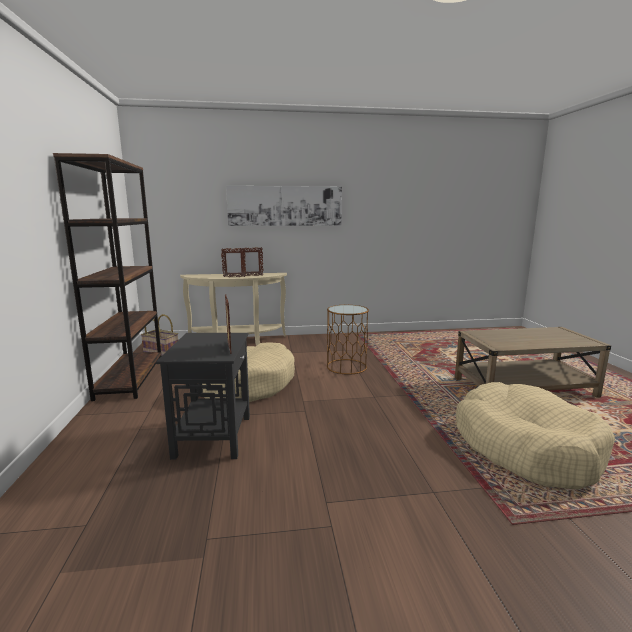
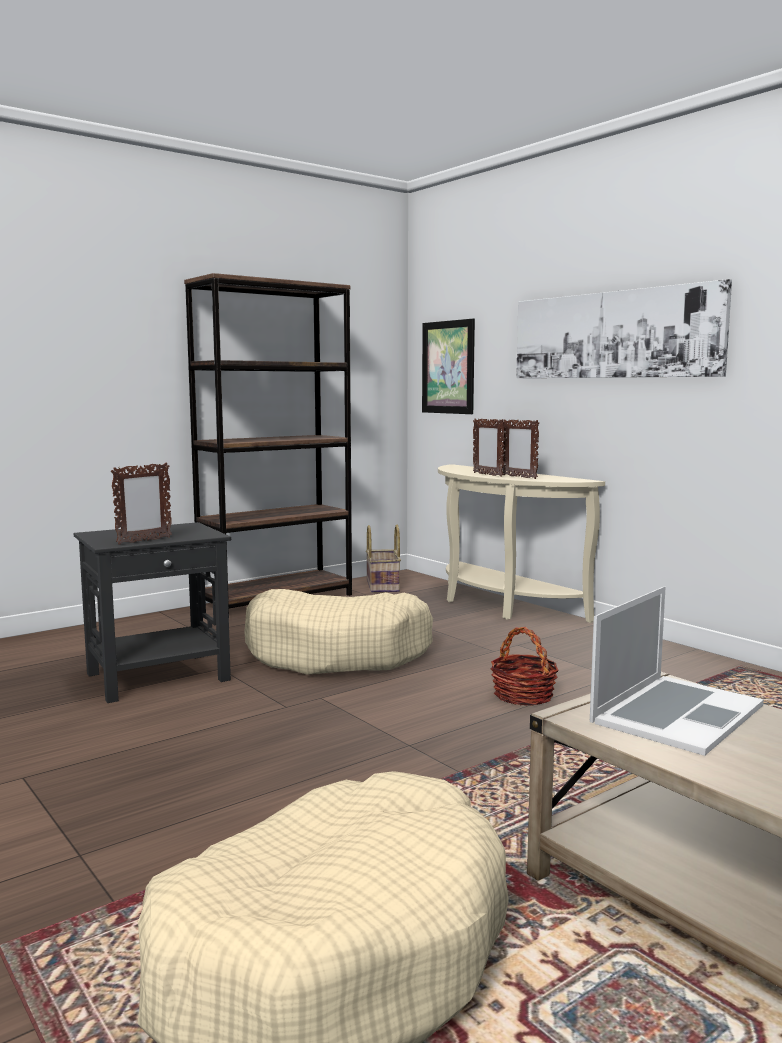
camera: 60 degrees right, 5 degrees down
(170, 219) = (448, 367): none -> picture
(346, 367) = (523, 695): brown side table -> basket
(499, 337) = (676, 713): none -> laptop

